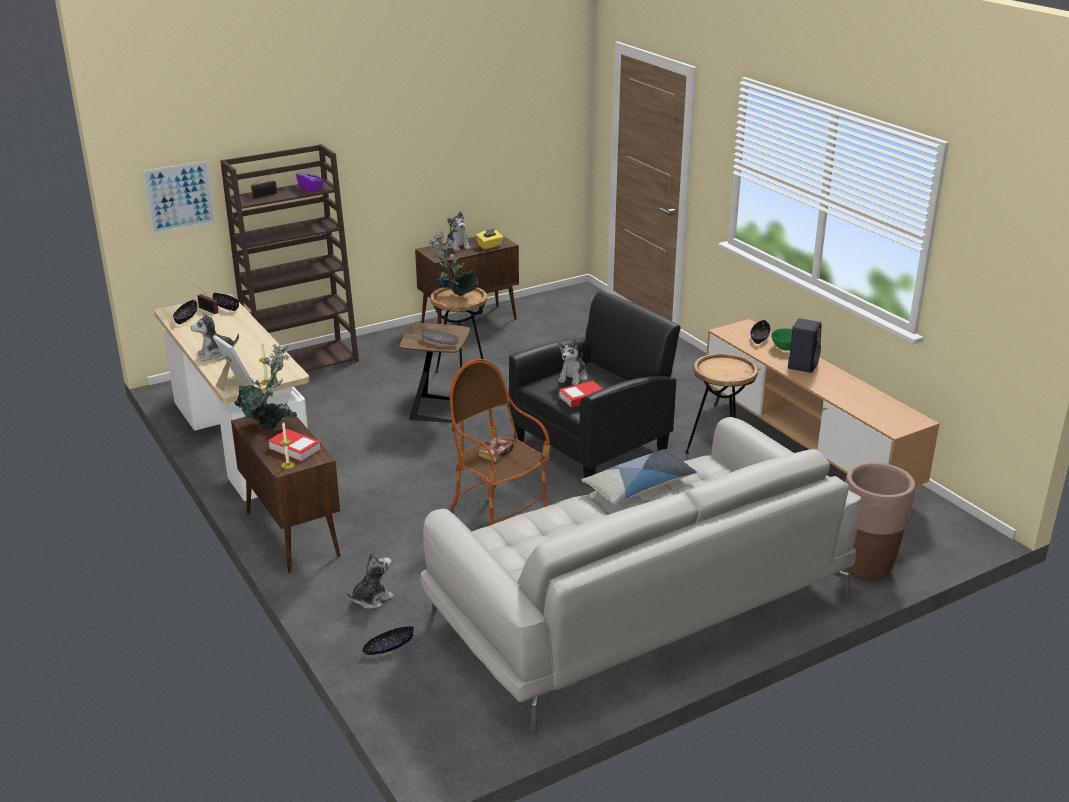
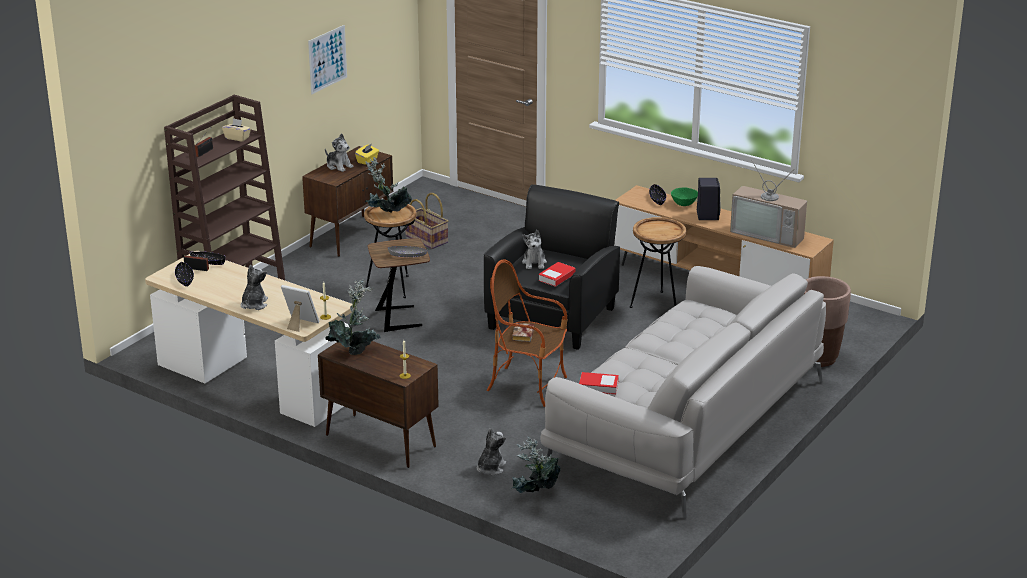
camera: 25 degrees left, 0 degrees up
(179, 197) = (134, 168): picture -> picture (327, 59)
(216, 354) = (254, 304): plush toy -> plush toy turned 150 degrees clockwise
(295, 449) = (396, 363): book -> book (598, 386)
(311, 188) = (237, 138): purple tissue box -> beige tissue box
(389, 647) = (535, 495): black bowl -> potted plant
(537, 339) = (427, 239): none -> basket
(639, 487) = (660, 333): pillow -> none
(861, 400) = (769, 233): none -> television

